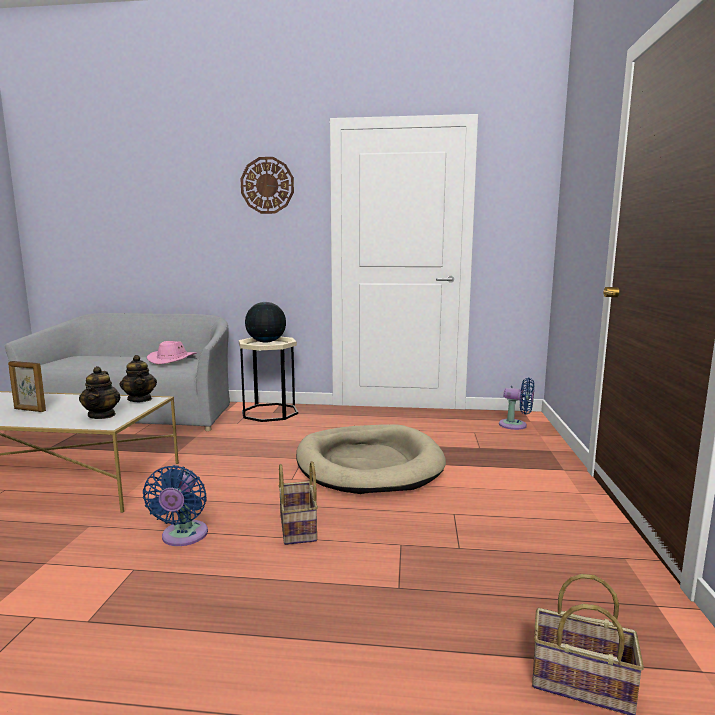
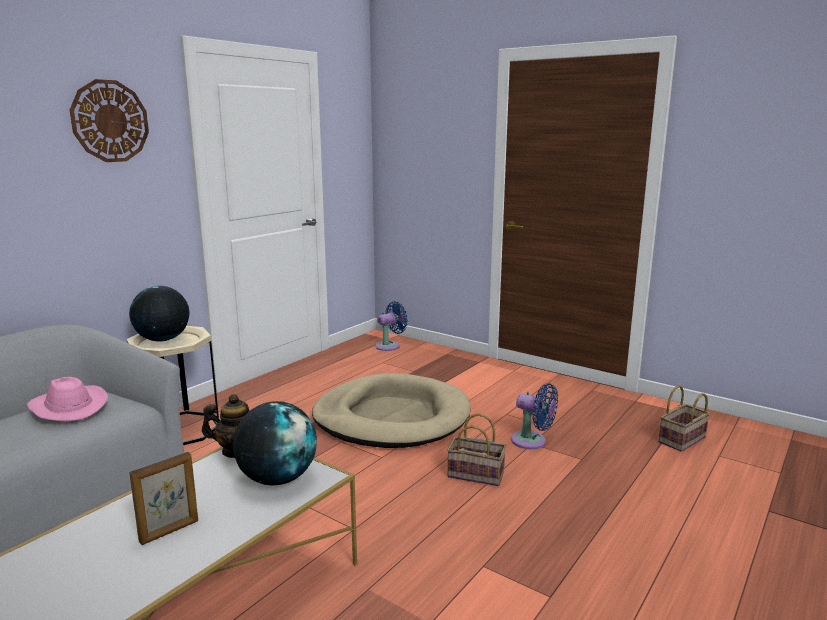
camera: 60 degrees left, 5 degrees up
(102, 415) = (277, 478): teapot -> globe
(183, 537) = (445, 532): blue fan -> blue fan (532, 442)

